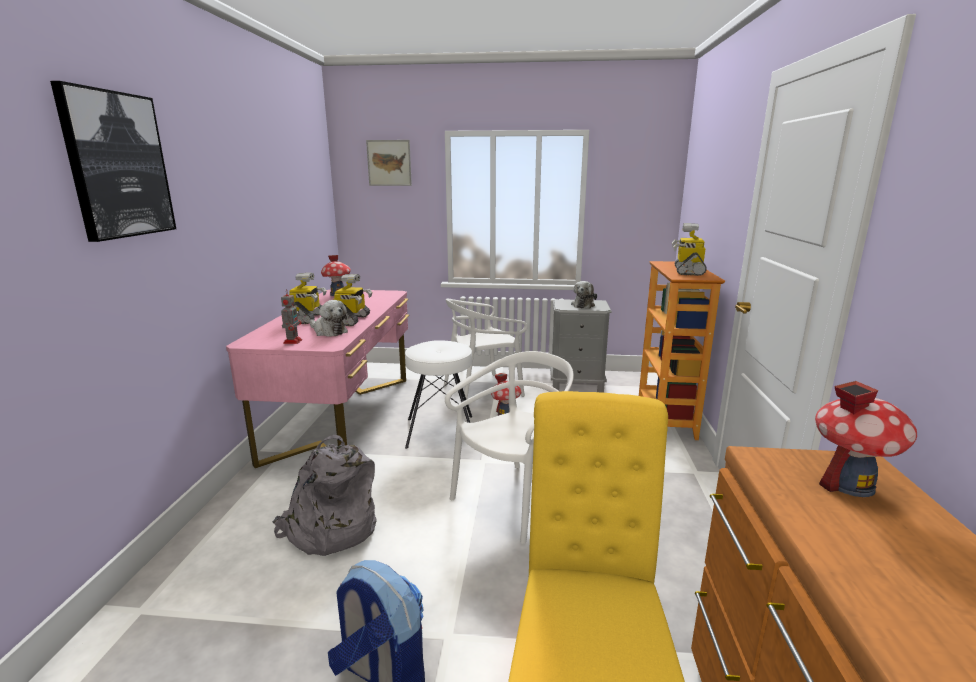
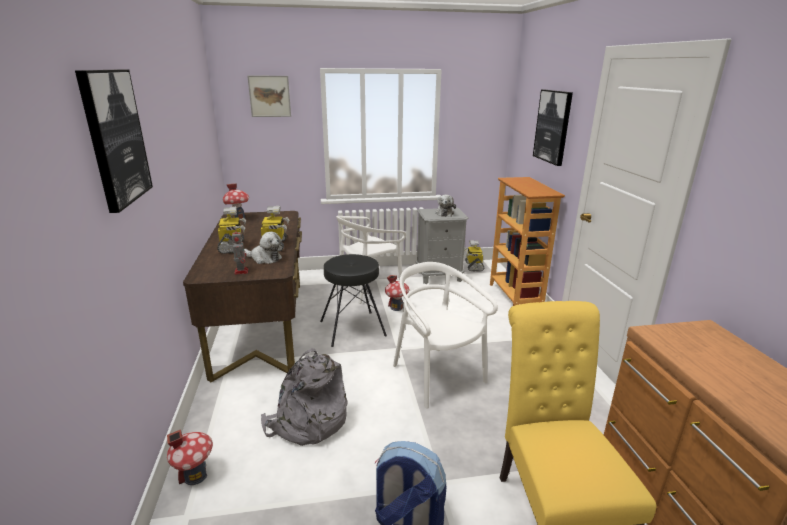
camera: 15 degrees left, 5 degrees up
(342, 416) = (262, 325): pink desk -> brown desk
(440, 431) = (353, 328): white stool -> black stool
(514, 500) = (437, 376): white chair -> white chair turned 60 degrees counterclockwise
(687, 271) = (533, 187): toy robot -> toy robot (473, 266)
(718, 192) = (553, 126): none -> picture
(849, 484) = (707, 343): toy house -> toy house (195, 475)

